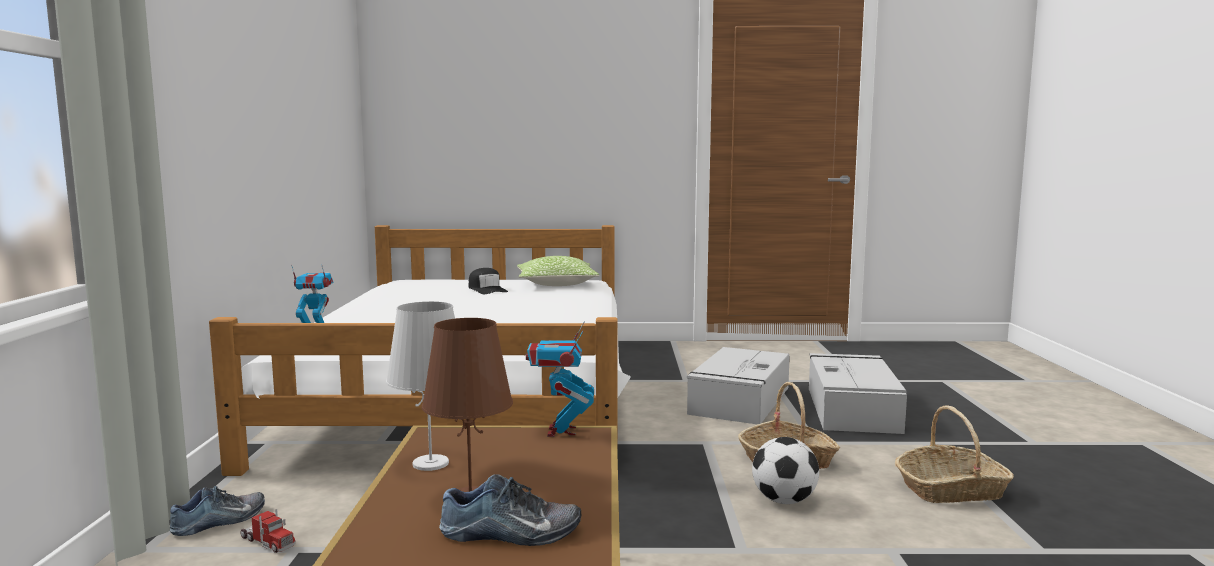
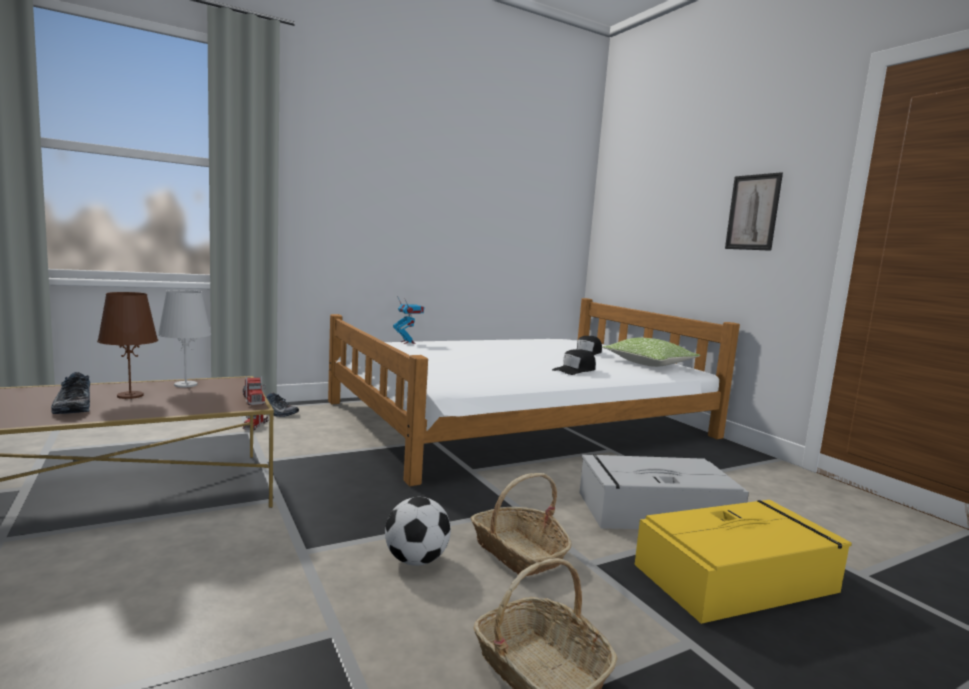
camera: 60 degrees right, 0 degrees up
(561, 431) = (253, 399): toy robot -> toy truck
(562, 305) = (575, 370): none -> black cap
(608, 114) = (753, 212): none -> picture
(852, 408) = (737, 577): grey storage box -> yellow storage box

